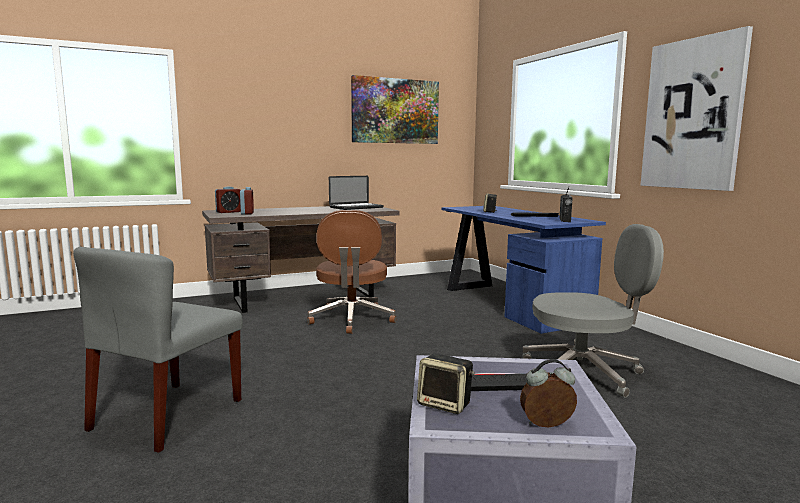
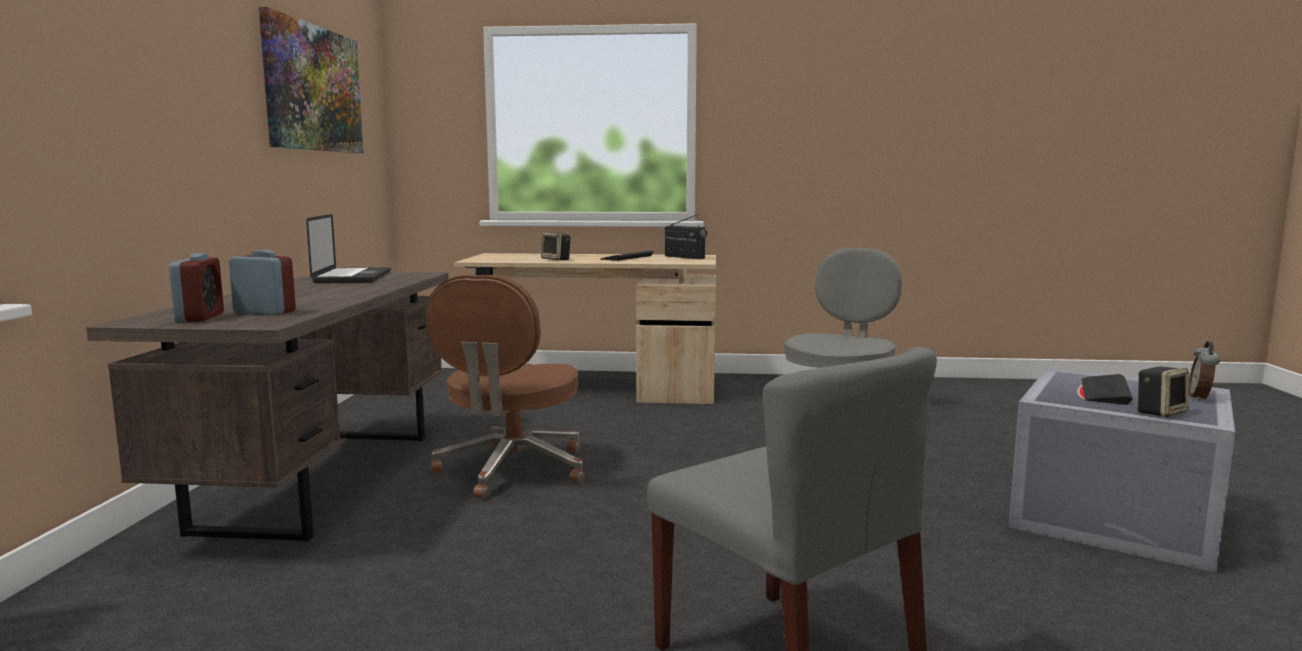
camera: 60 degrees left, 0 degrees up
(352, 319) = (512, 470): brown office chair -> brown office chair turned 75 degrees clockwise
(510, 304) = (593, 389): blue desk -> beige desk
(693, 114) = (794, 131): picture -> none

